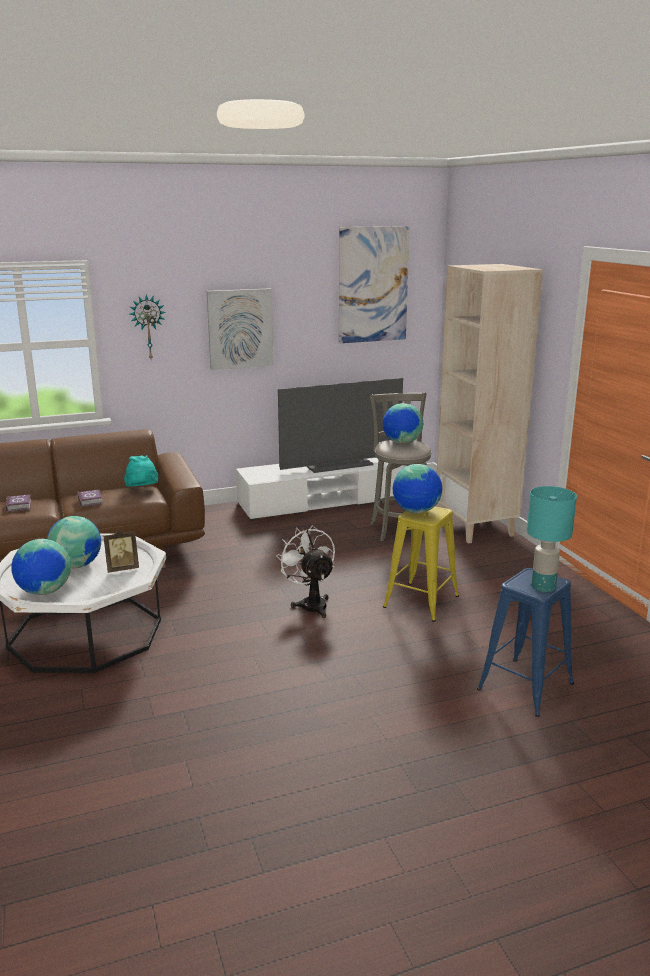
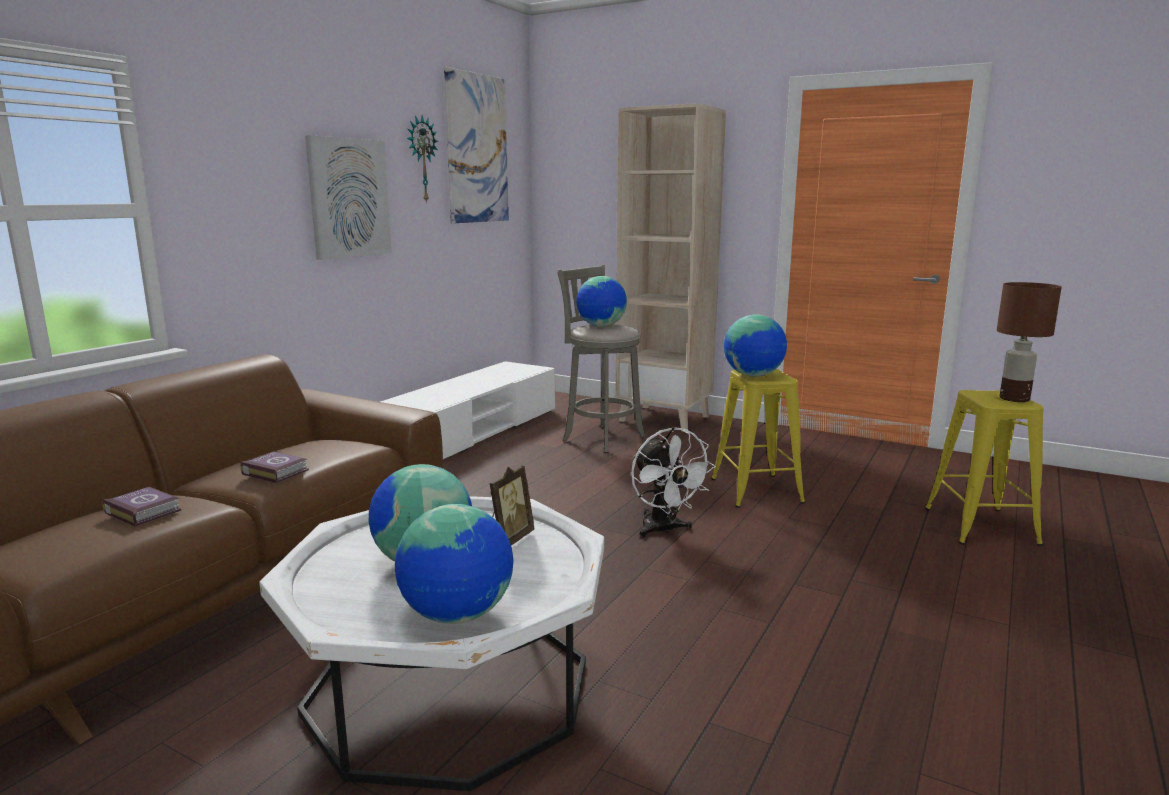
camera: 40 degrees left, 5 degrees down
(142, 489) = (327, 442): turquoise hat -> none
(148, 327) = (229, 188): wall clock -> wall clock (421, 159)
(311, 604) = (664, 530): white fan -> white fan turned 135 degrees counterclockwise
(338, 464) = (478, 380): television -> none
(525, 686) = (980, 526): blue stool -> yellow stool
(542, 587) = (1014, 399): turquoise table lamp -> brown table lamp

